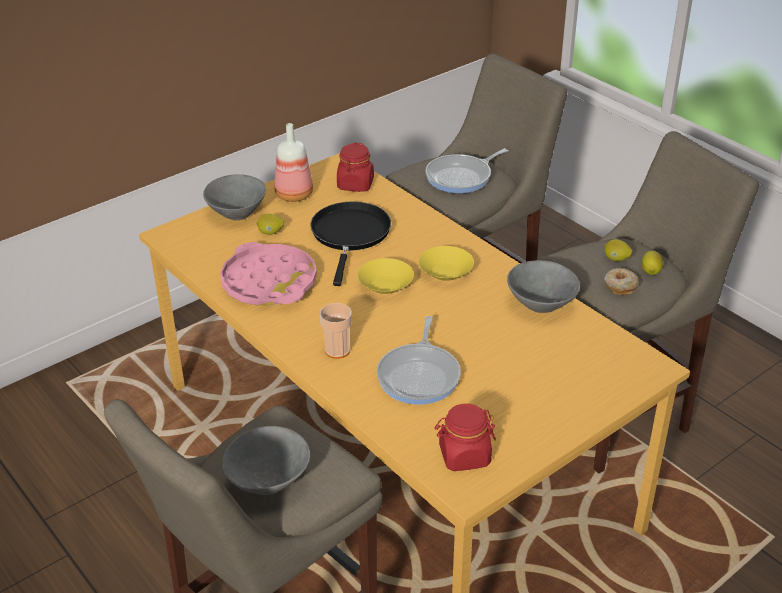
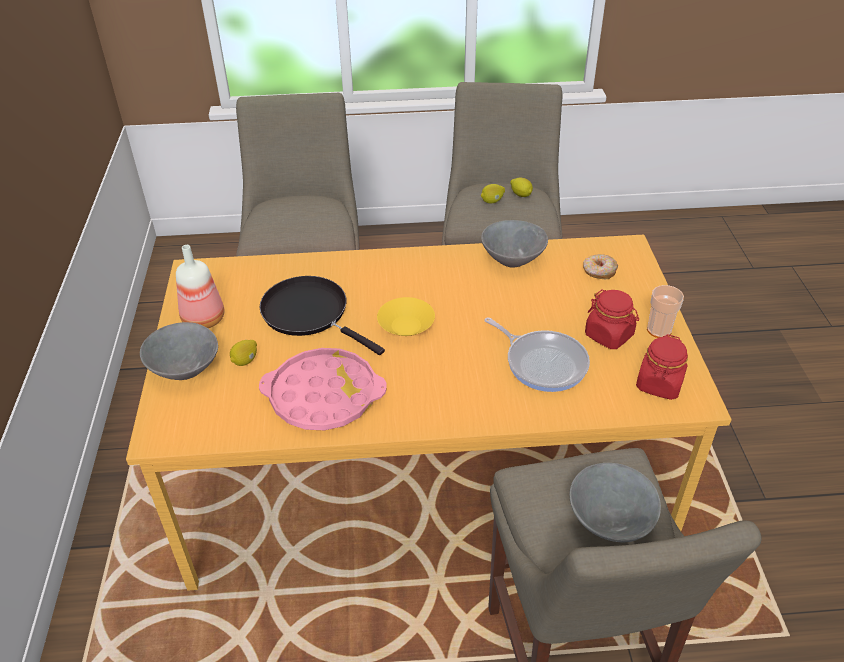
camera: 55 degrees left, 5 degrees up
(337, 350) = (467, 396): cup -> cup (659, 330)
(355, 184) = (237, 276): red jar -> red jar (609, 335)
(446, 273) = (424, 286): yellow bowl -> none
(462, 177) = (301, 217): frying pan -> none
(620, 286) = (525, 215): donut -> donut (599, 271)

